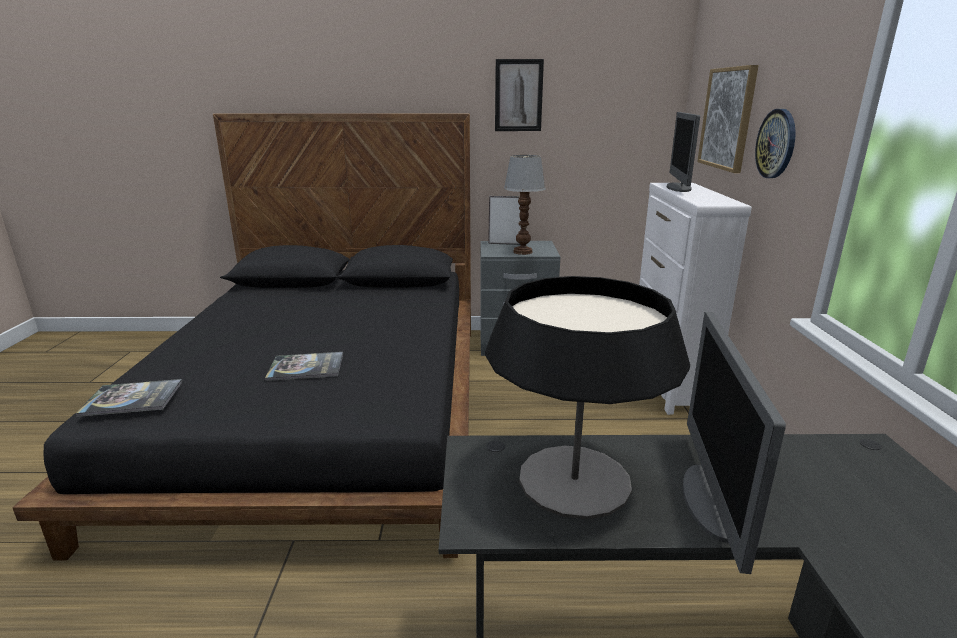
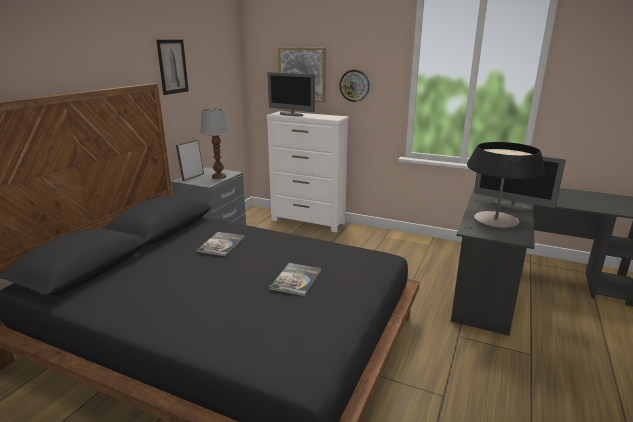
camera: 65 degrees left, 0 degrees up
(132, 399) = (297, 351): book -> book (221, 244)

